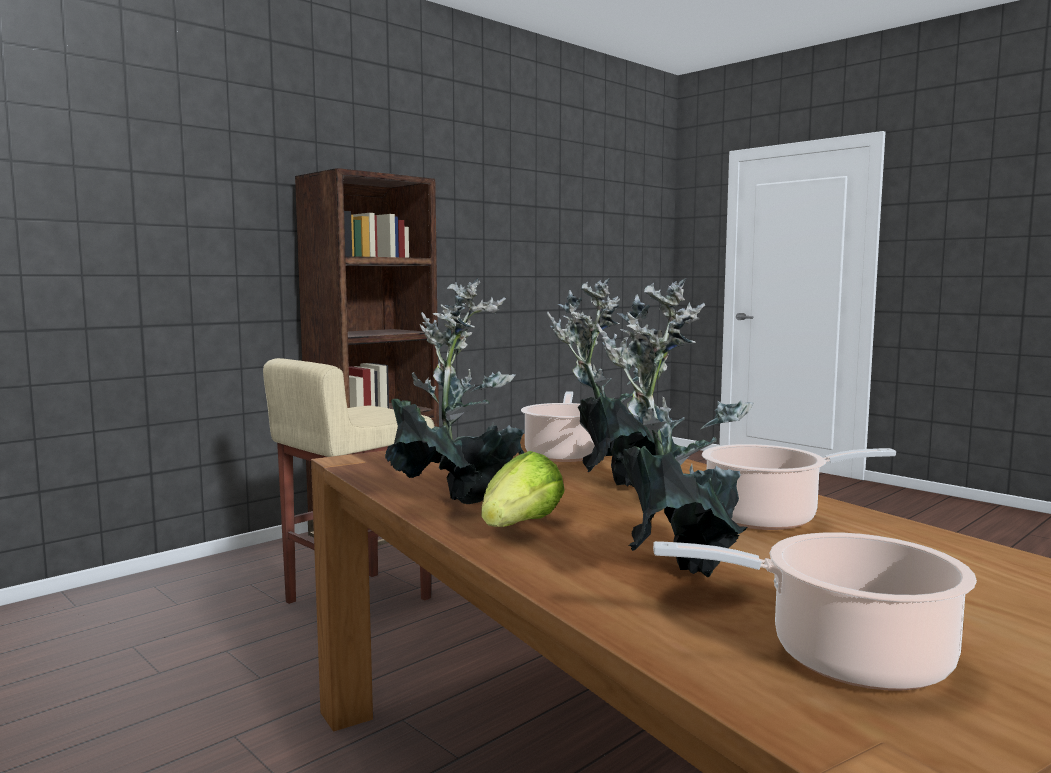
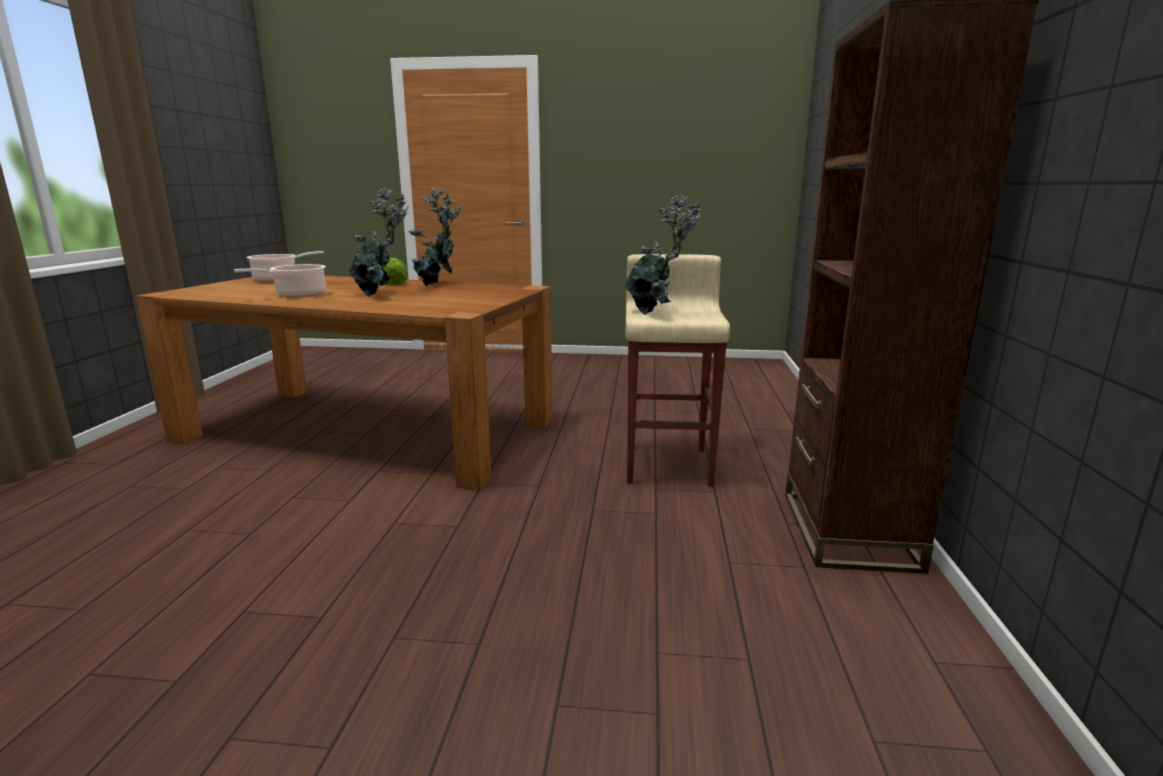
camera: 140 degrees right, 10 degrees up
(564, 454) = (432, 303): cooking pot -> none
(676, 568) = (328, 283): potted plant -> potted plant (656, 313)

